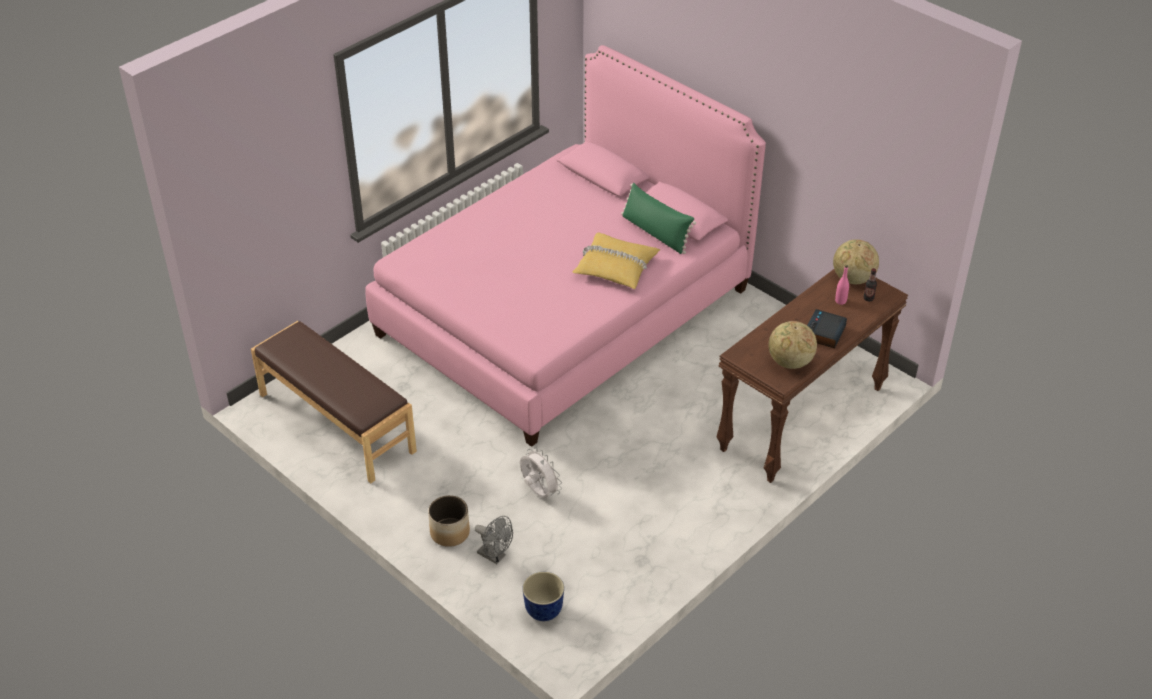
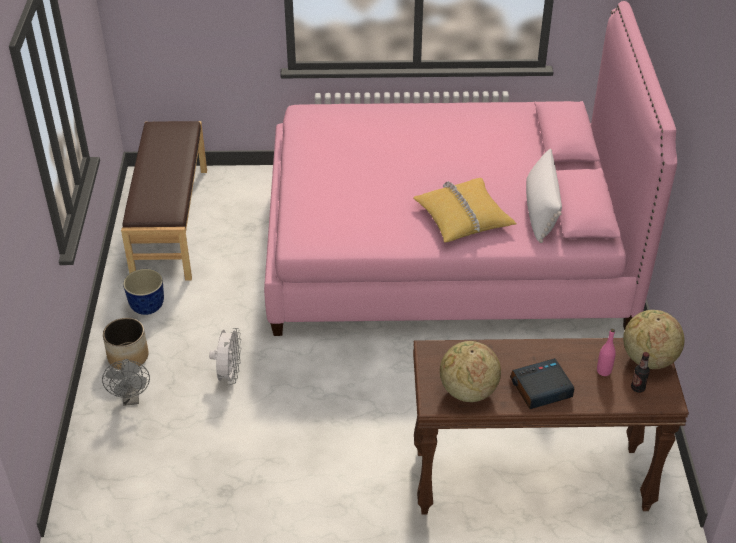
camera: 45 degrees right, 0 degrees up
(543, 610) = (103, 468): planter -> planter (147, 306)
(655, 233) = (540, 210): green pillow -> white pillow

